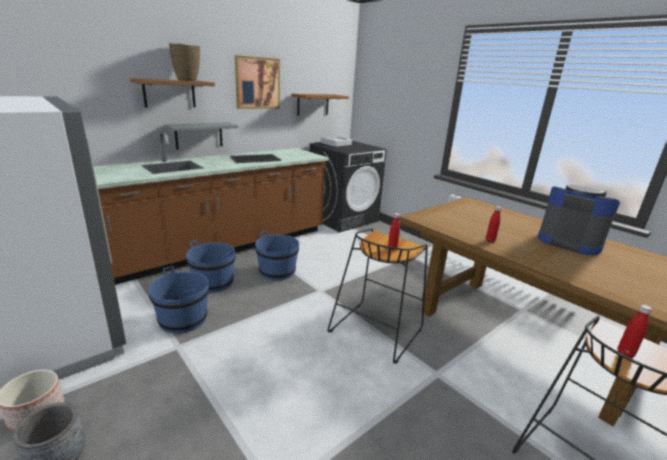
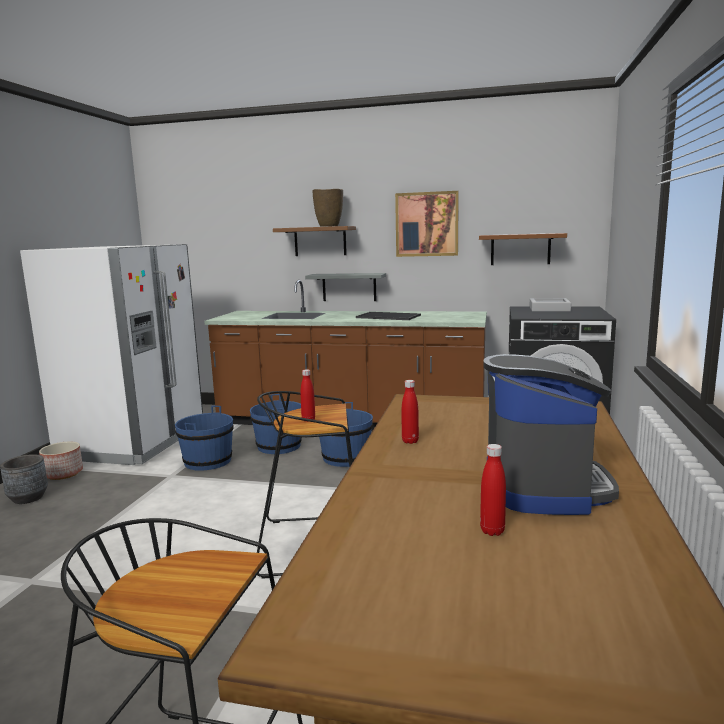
camera: 55 degrees right, 10 degrees down
(625, 354) = (169, 578): red bottle -> red bottle (492, 531)

